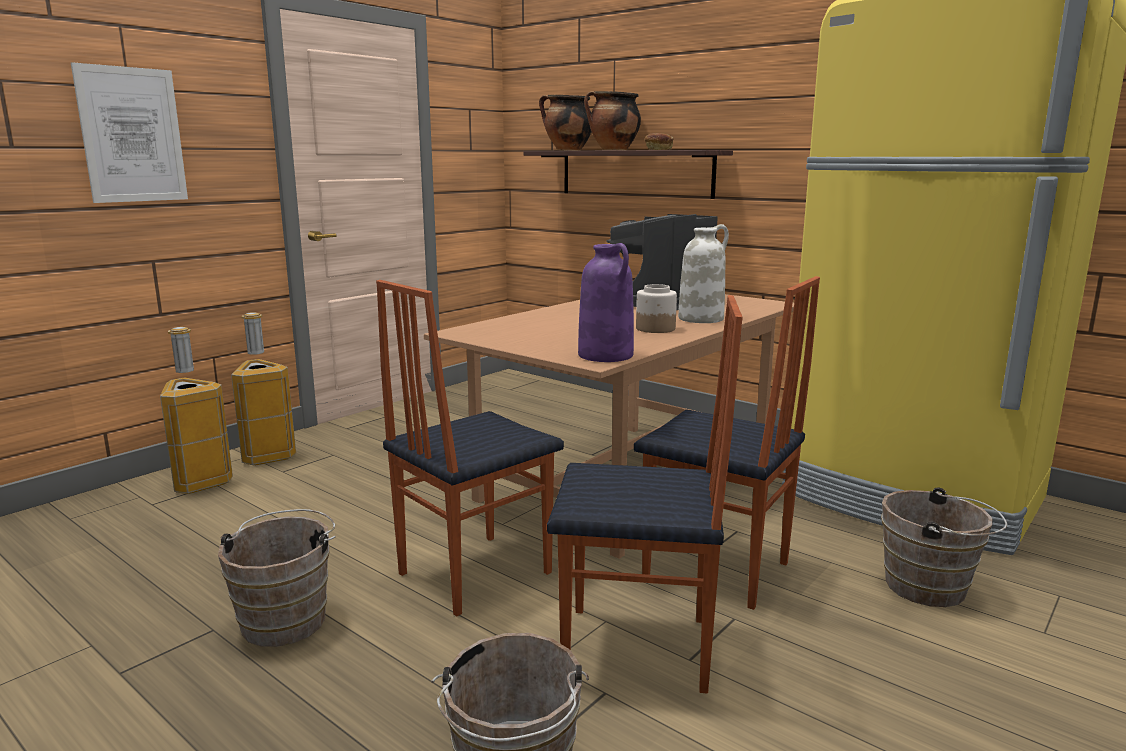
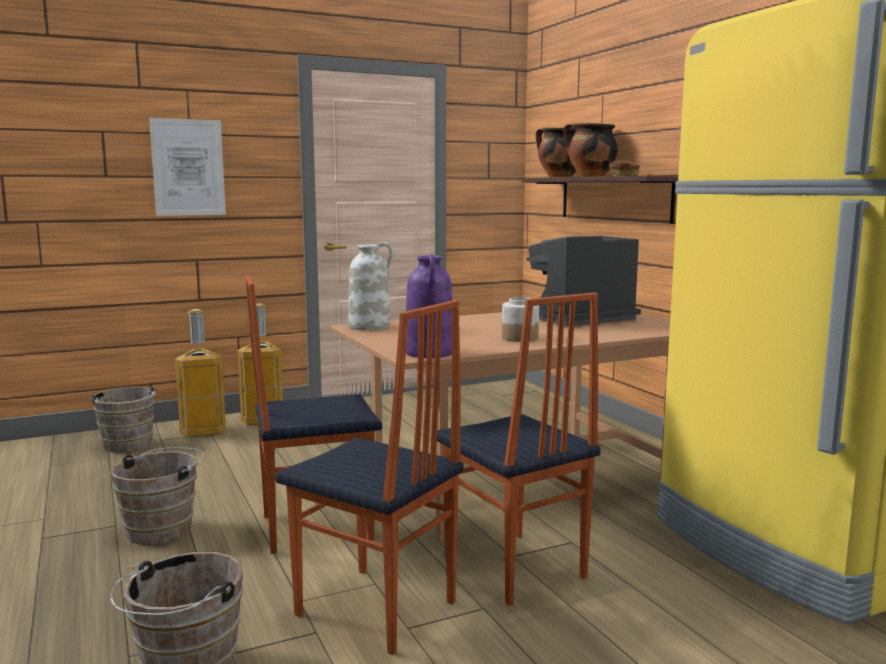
camera: 25 degrees right, 5 degrees down
(701, 318) = (581, 334): white vase -> white vase (370, 326)
(932, 589) = (711, 632): brown bucket -> brown bucket (128, 446)

